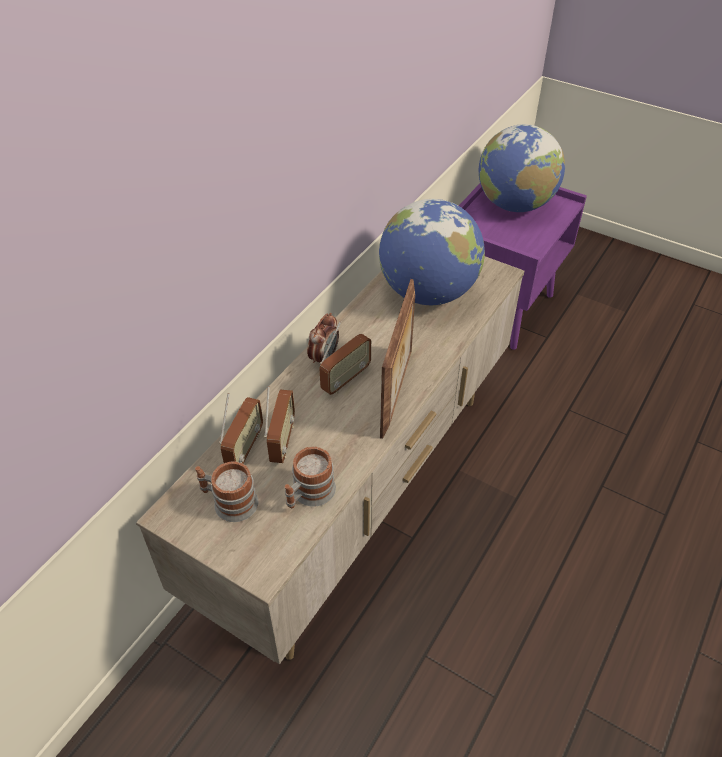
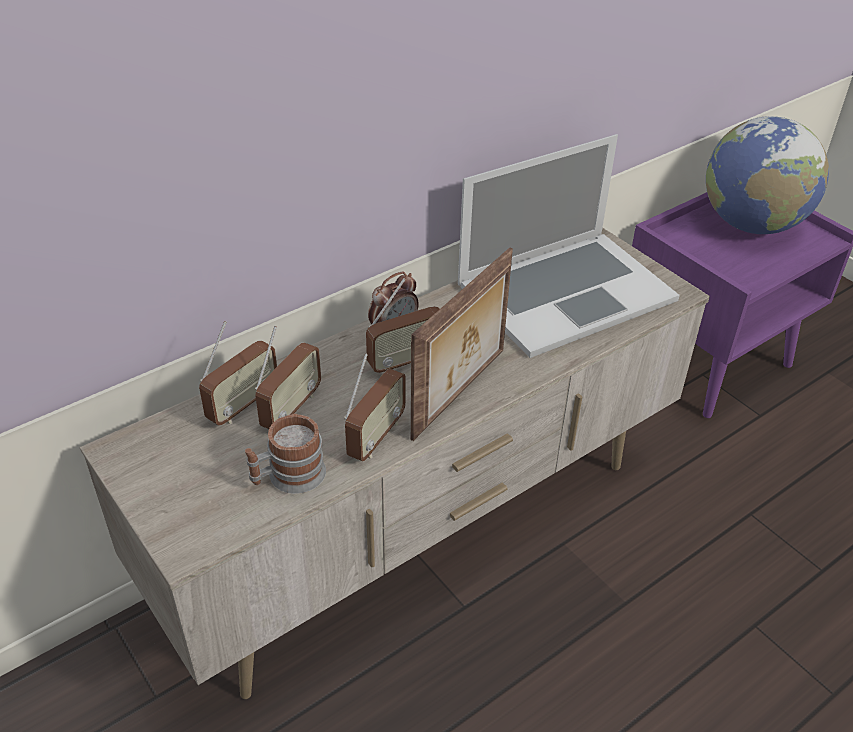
camera: 20 degrees right, 5 degrees down
(229, 502) = (192, 457): mug -> none
(355, 444) = (376, 437): none -> radio
(428, 293) = (565, 291): globe -> laptop

